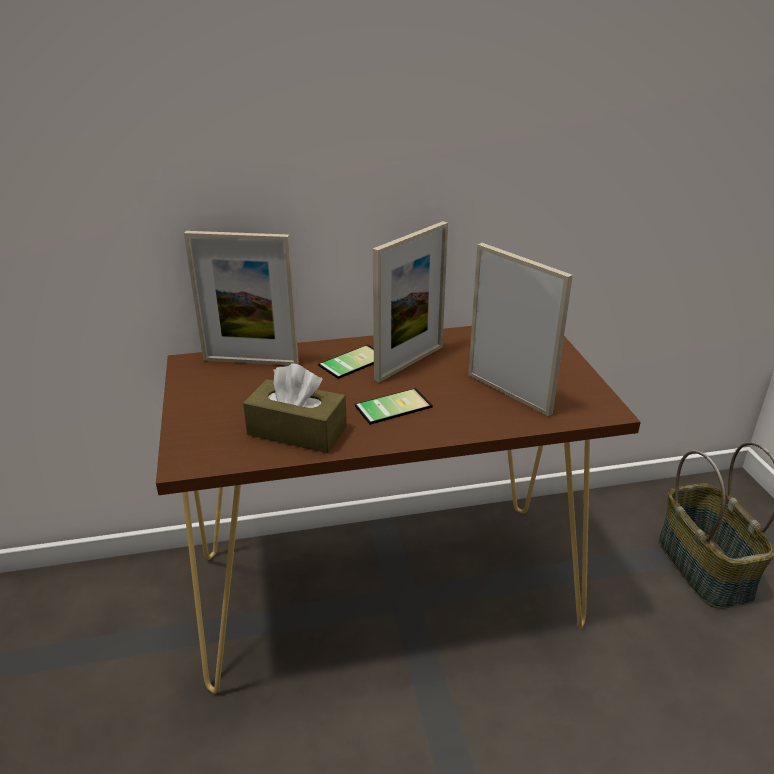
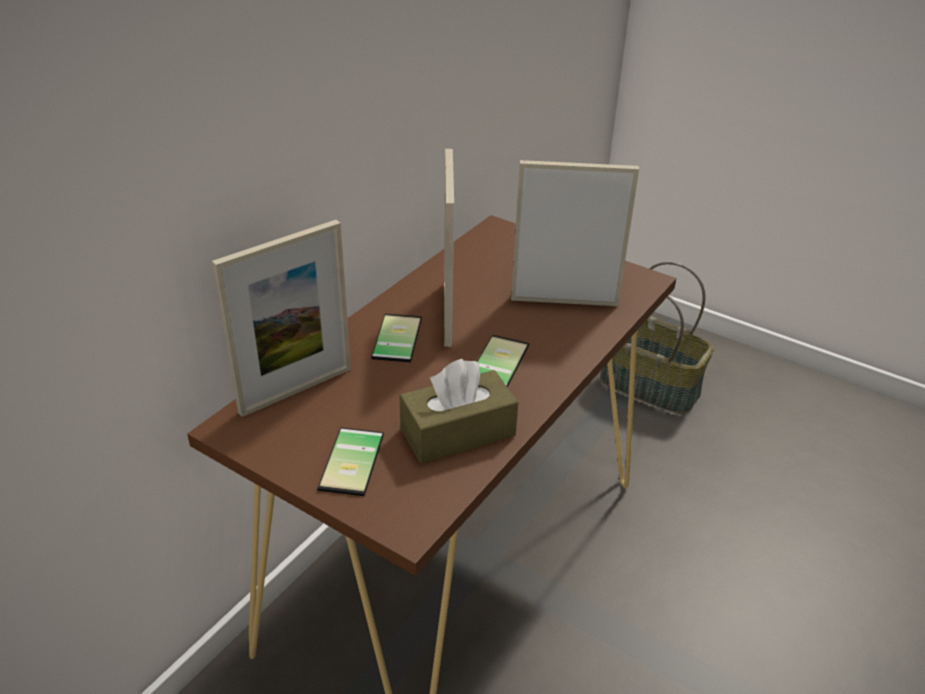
camera: 45 degrees left, 5 degrees up
(217, 414) = (356, 462): none -> phone

